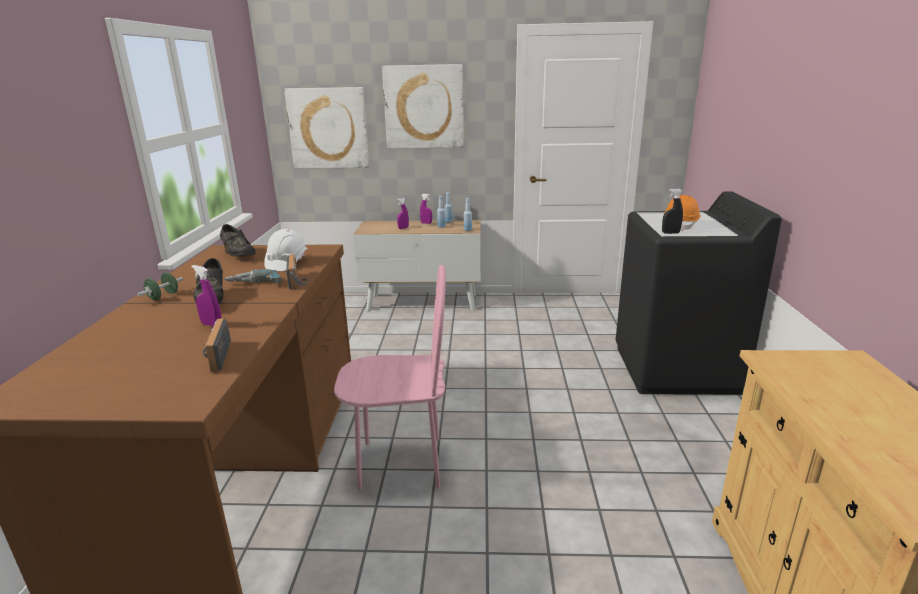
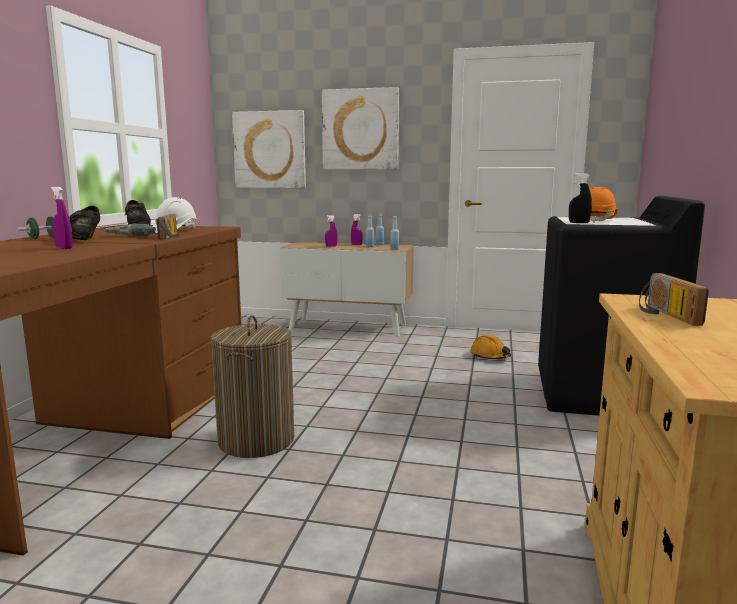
camera: 10 degrees right, 10 degrees down
(214, 356) = (43, 258): radio -> radio (664, 315)
(401, 463) = (256, 440): pink chair -> laundry basket
(566, 330) = (490, 356): none -> orange hard hat

